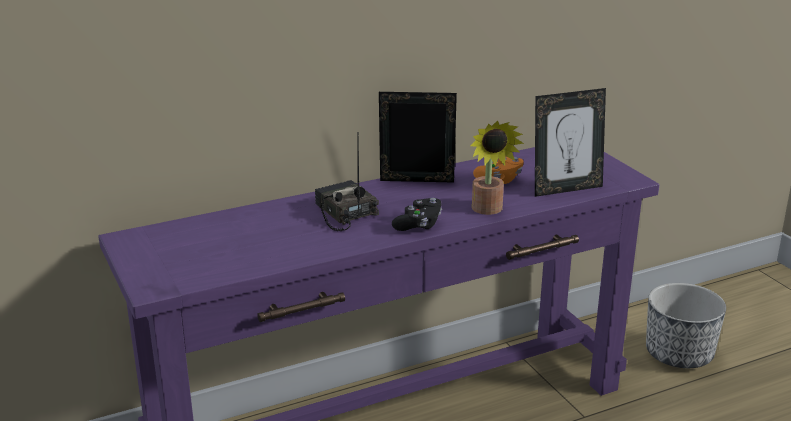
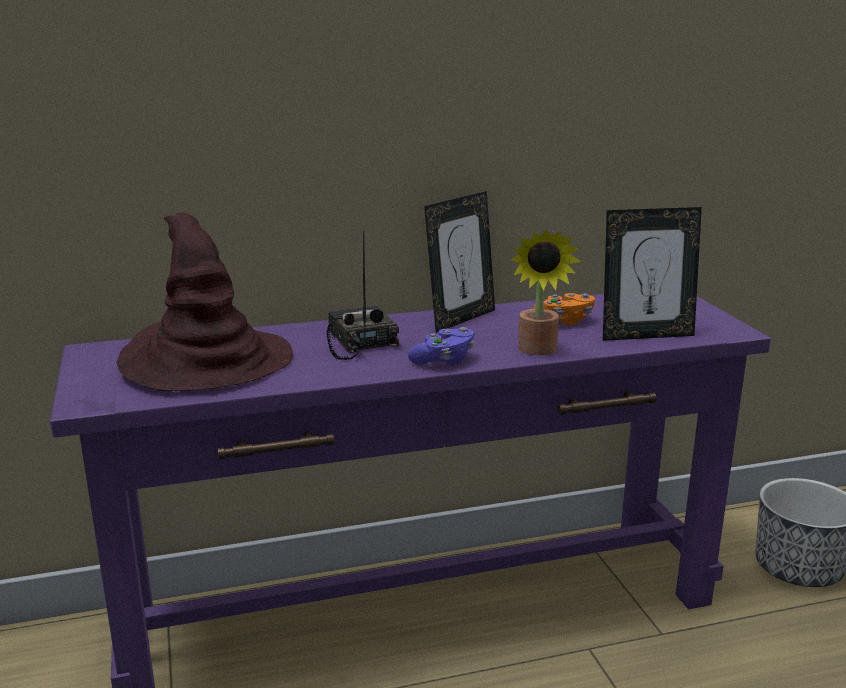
camera: 10 degrees right, 5 degrees down
(228, 242) = (205, 361): none -> brown hat
(416, 184) = (460, 319): picture frame -> picture frame turned 120 degrees clockwise
(419, 225) = (444, 360): black game controller -> purple game controller

